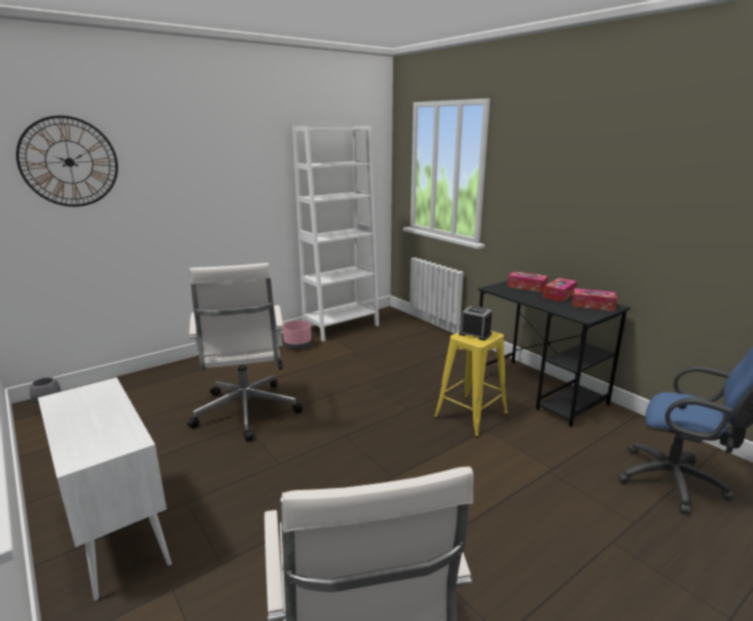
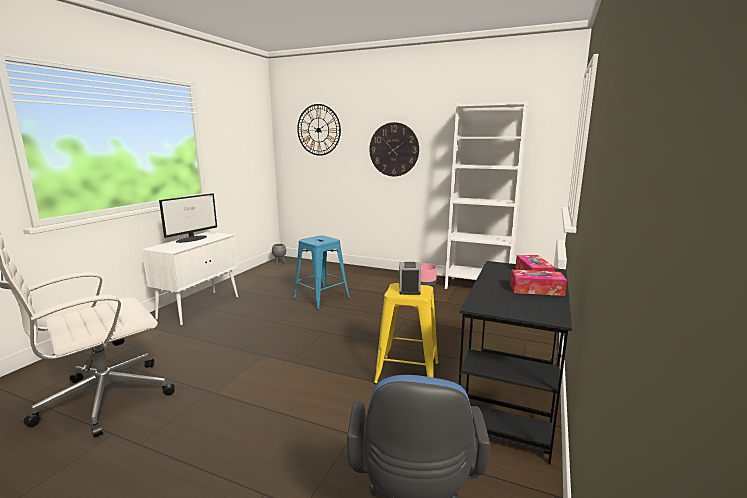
camera: 60 degrees right, 5 degrees down
(74, 416) = (192, 239): none -> monitor
(212, 186) = (394, 149): none -> wall clock
(246, 413) = (321, 298): white office chair -> blue stool
(592, 305) = (532, 307): tissue box -> none

